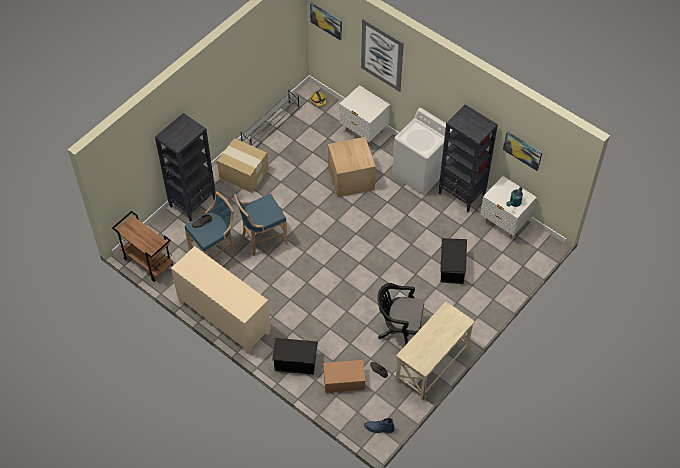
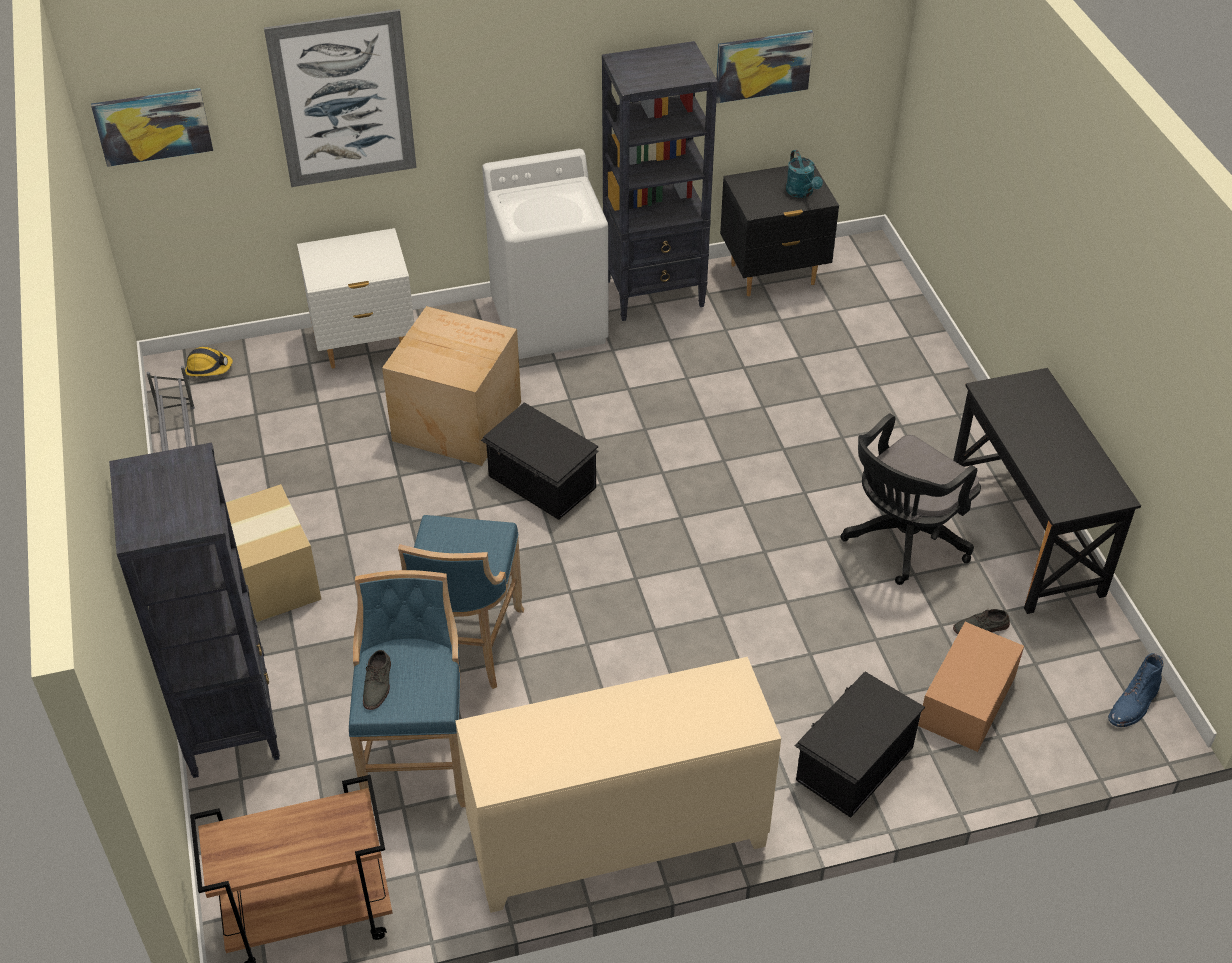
camera: 55 degrees left, 10 degrees down
(432, 364) = (1025, 536): beige desk -> black desk
(451, 267) = (812, 391): black storage box -> black storage box (541, 483)
(504, 223) = (773, 275): white nightstand -> black nightstand

